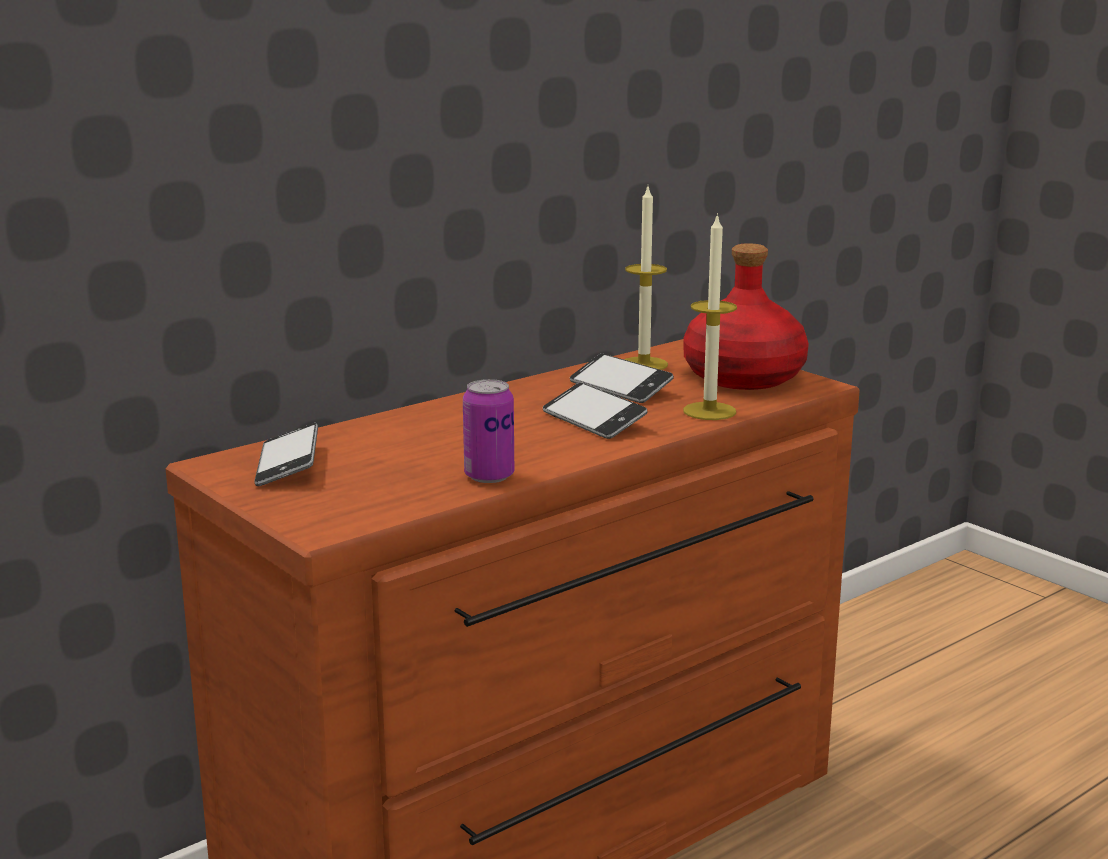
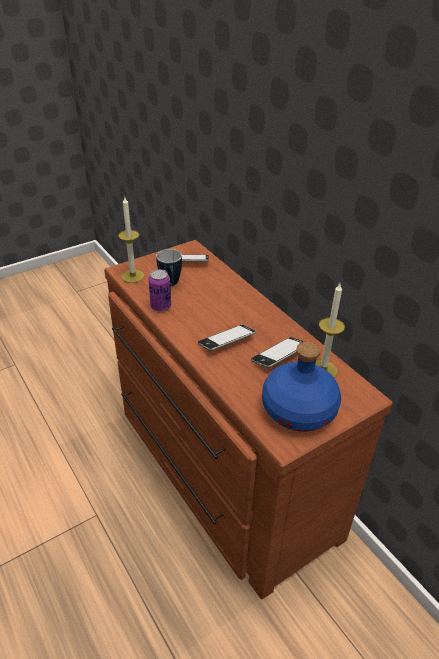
camera: 95 degrees right, 20 degrees up
(397, 472) = (171, 285): none -> mug
(709, 411) = (235, 384): candle -> candle (132, 276)
(745, 377) = (299, 410): red bottle -> blue bottle

